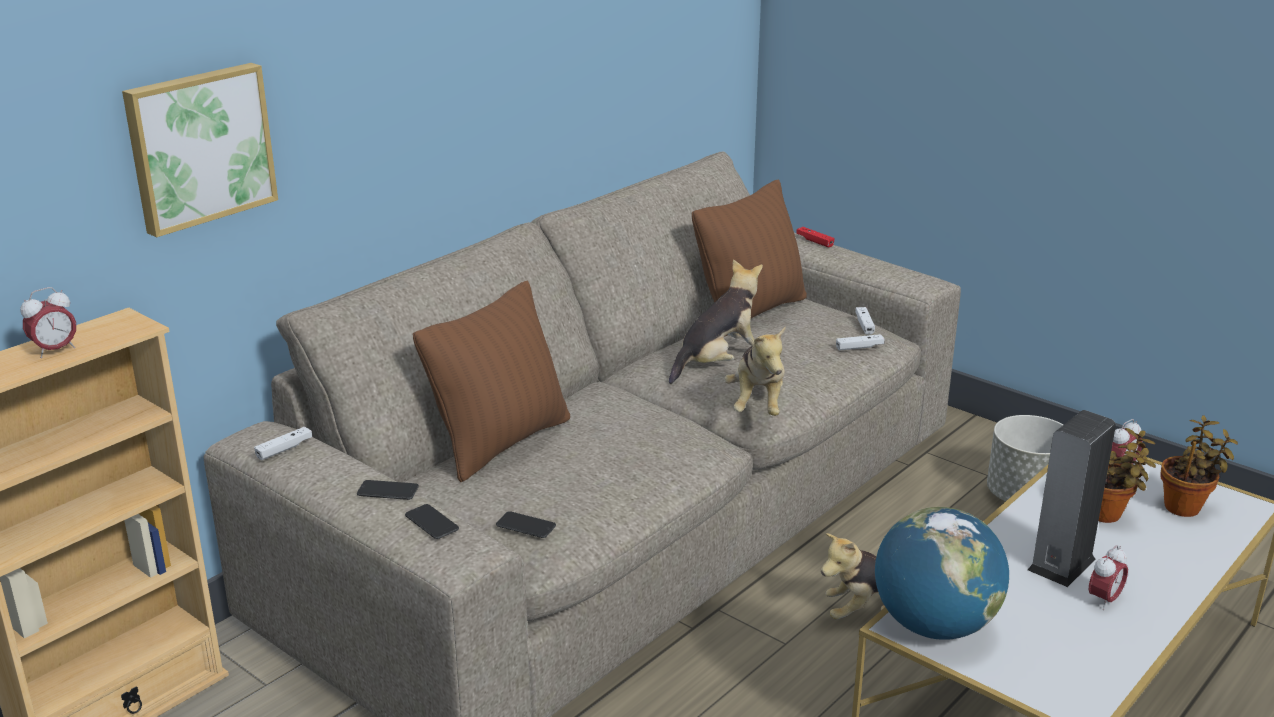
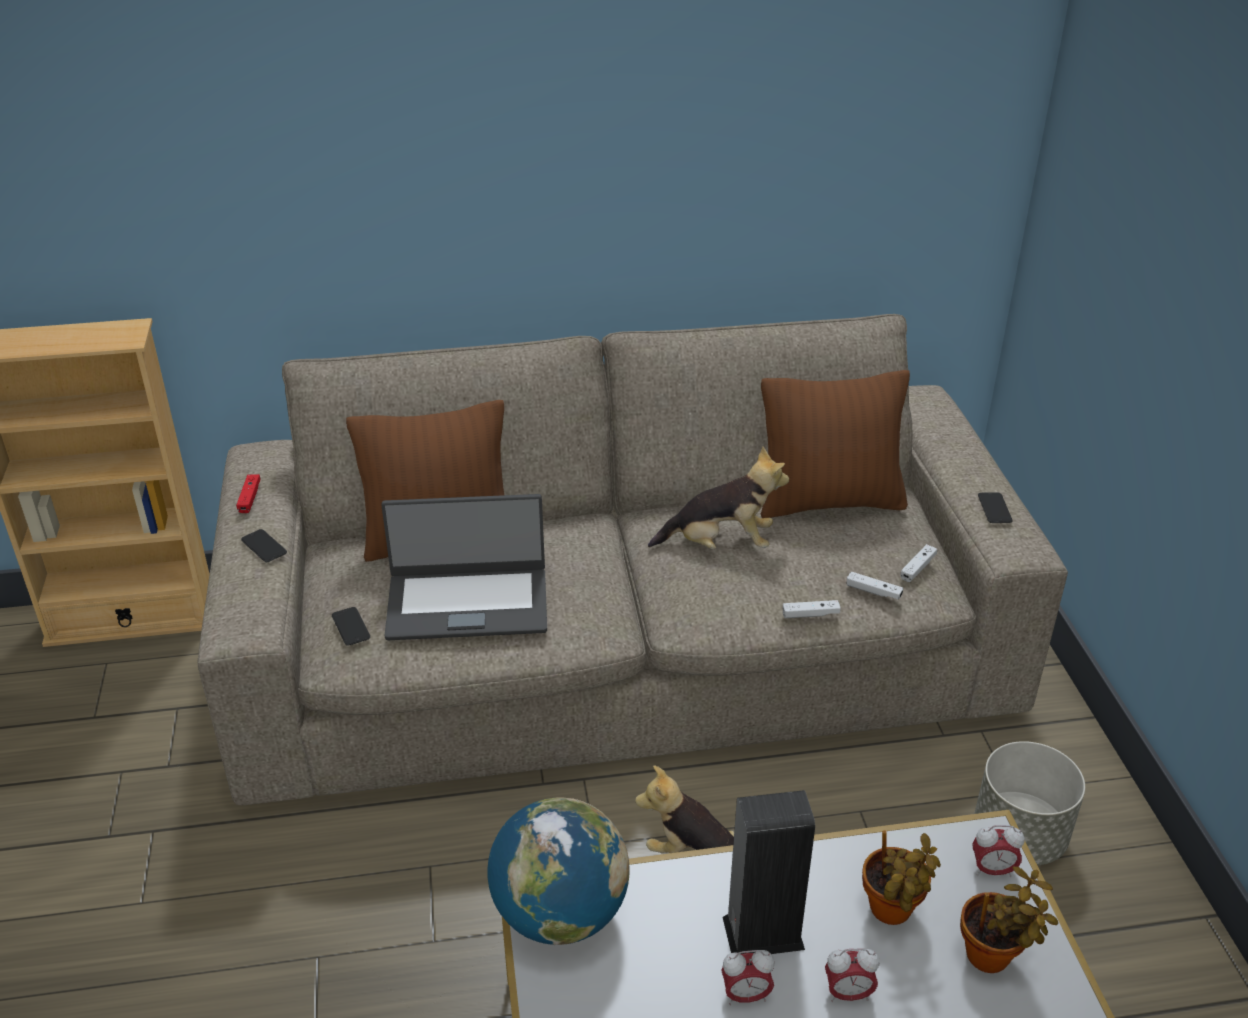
camera: 40 degrees right, 10 degrees up
(55, 350) = (56, 340): alarm clock -> alarm clock (848, 994)
(199, 146) = (232, 197): picture -> none
(284, 449) = (255, 473): white game controller -> white game controller (810, 614)
(431, 522) = (254, 591): phone -> phone (994, 508)
(597, 469) = (467, 603): none -> laptop
(757, 404) = (682, 607): plush toy -> none
(814, 241) = (969, 449): red game controller -> red game controller (249, 498)

